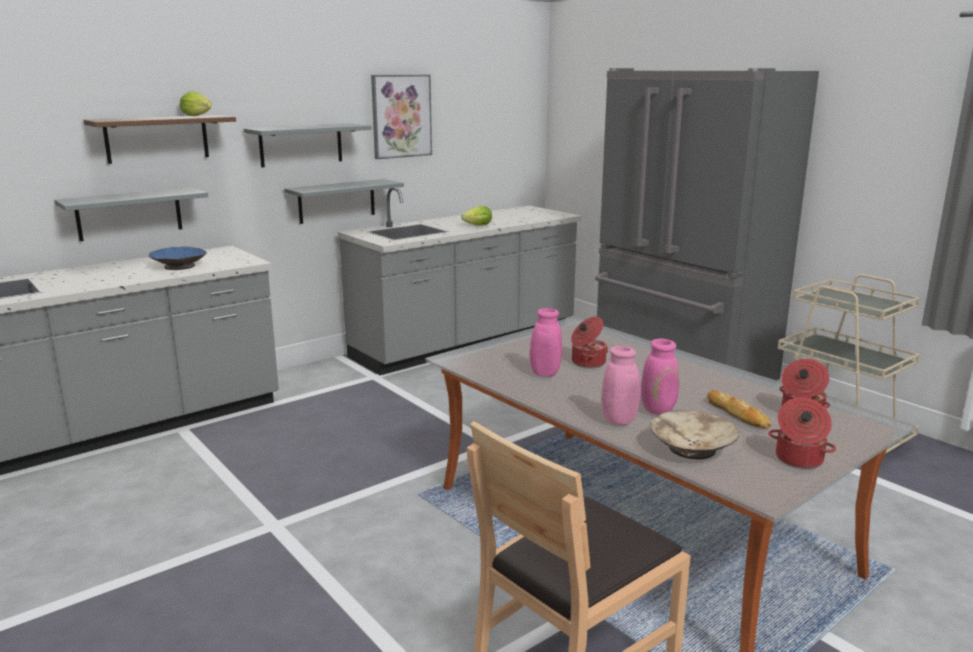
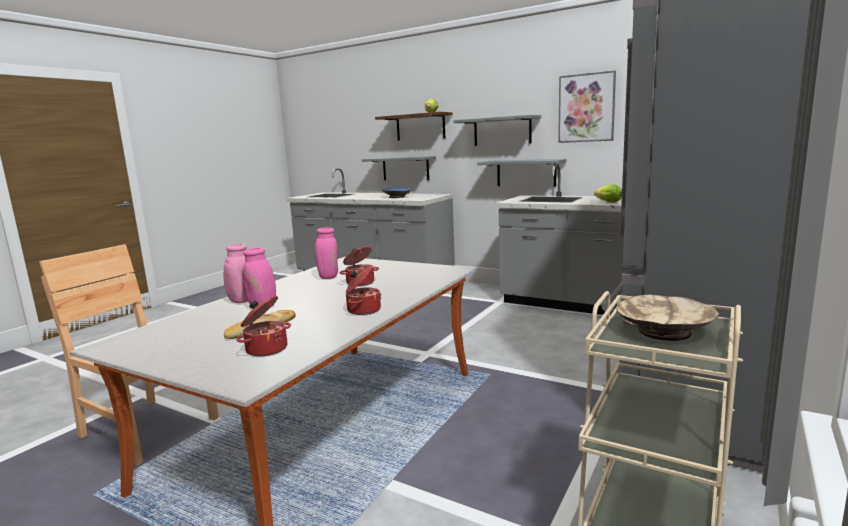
camera: 70 degrees right, 5 degrees down
(691, 448) = (191, 321): beige bowl -> beige bowl (664, 331)
(798, 459) = (162, 352): cooking pot -> cooking pot (363, 310)

